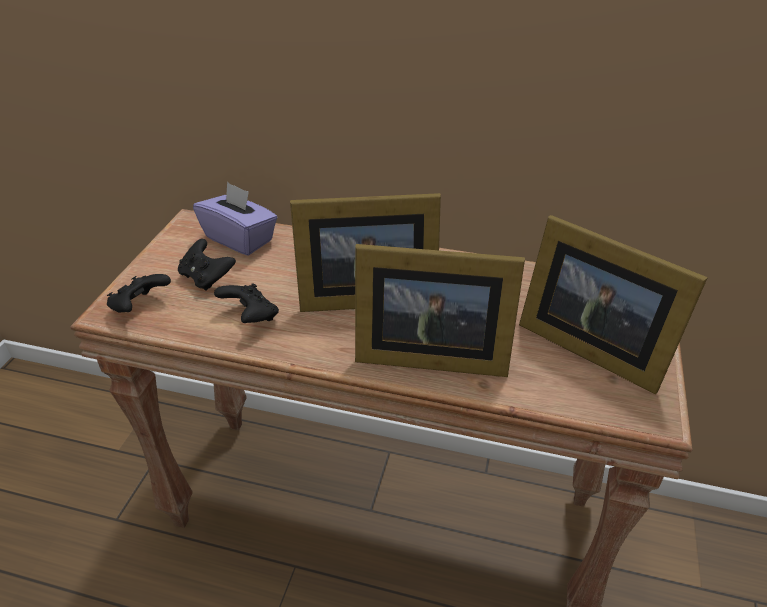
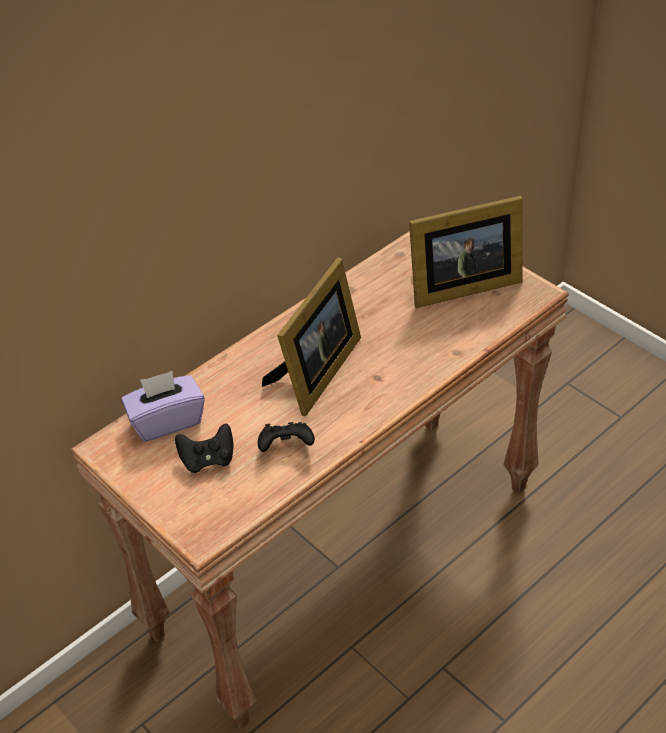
camera: 55 degrees left, 5 degrees up
(140, 307) = (212, 514): black game controller -> none
(427, 353) = (407, 366): picture frame -> none

